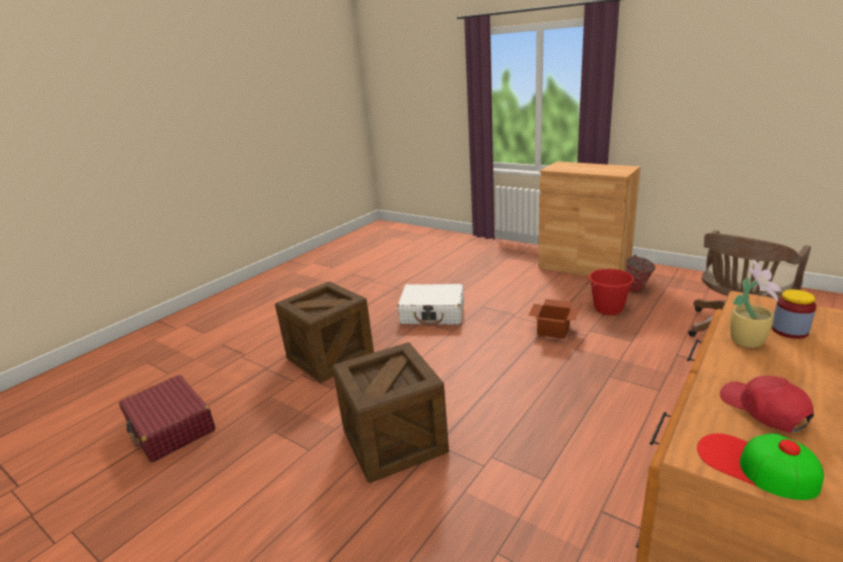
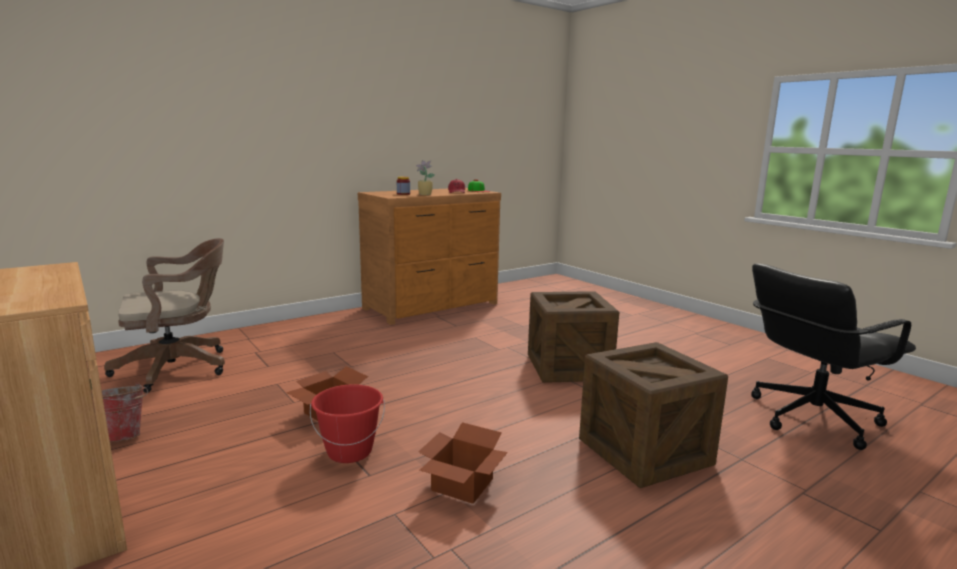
camera: 165 degrees left, 10 degrees down
(171, 427) = (811, 418): red suitcase -> black office chair
(433, 313) = (460, 485): white suitcase -> cardboard box
(608, 309) = (220, 420): red bucket -> red bucket (349, 451)

